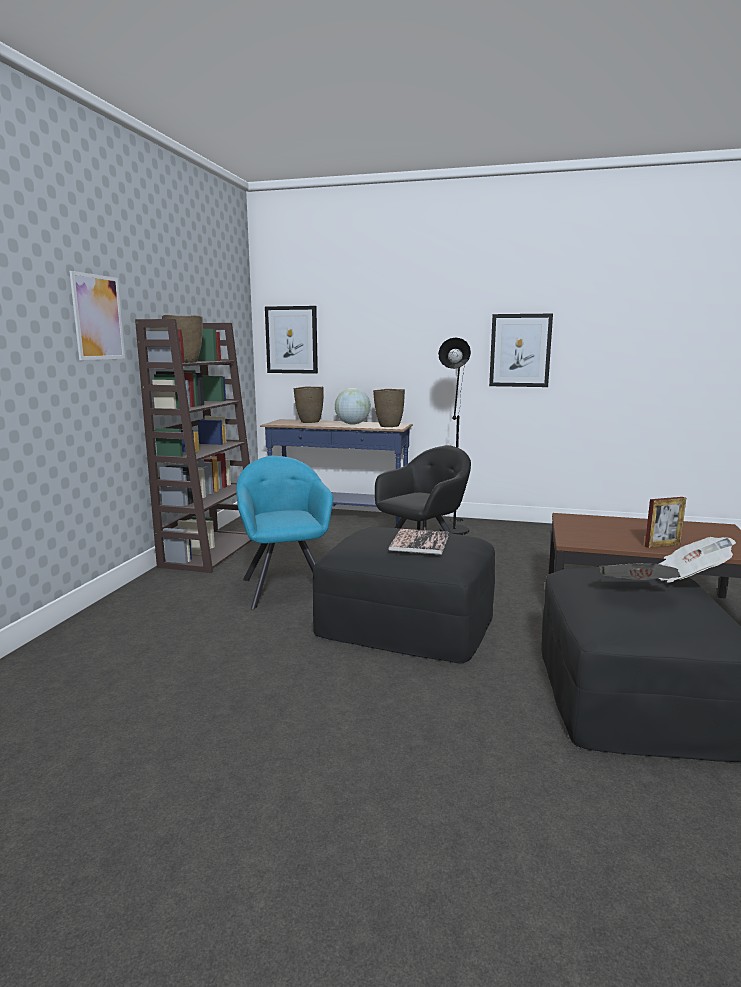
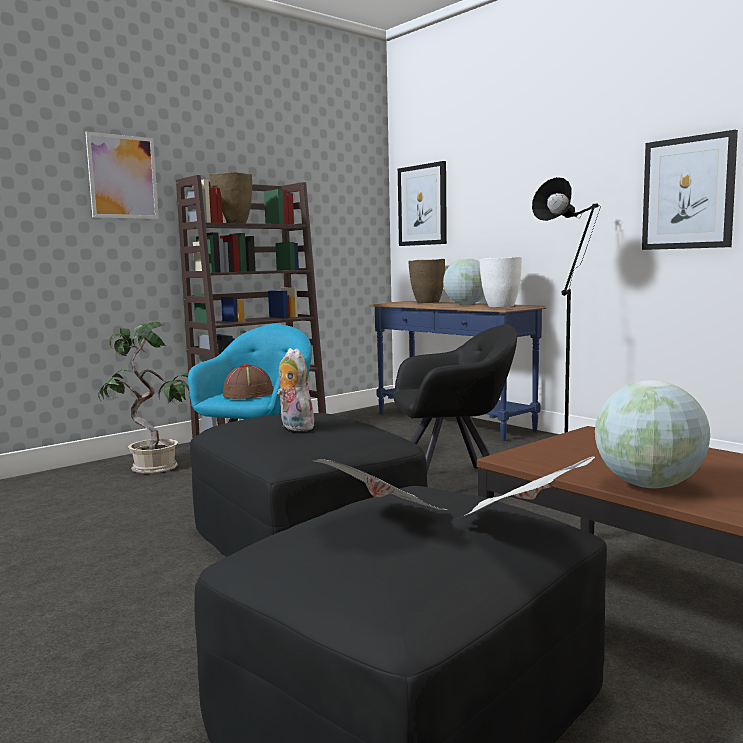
camera: 35 degrees right, 5 degrees down
(170, 598) = (152, 468): none -> potted plant
(289, 519) = (248, 394): none -> brown hat
(388, 426) = (500, 306): brown vase -> white vase
(419, 543) = (294, 427): book -> plush toy
(662, 545) = (649, 485): picture frame -> globe

